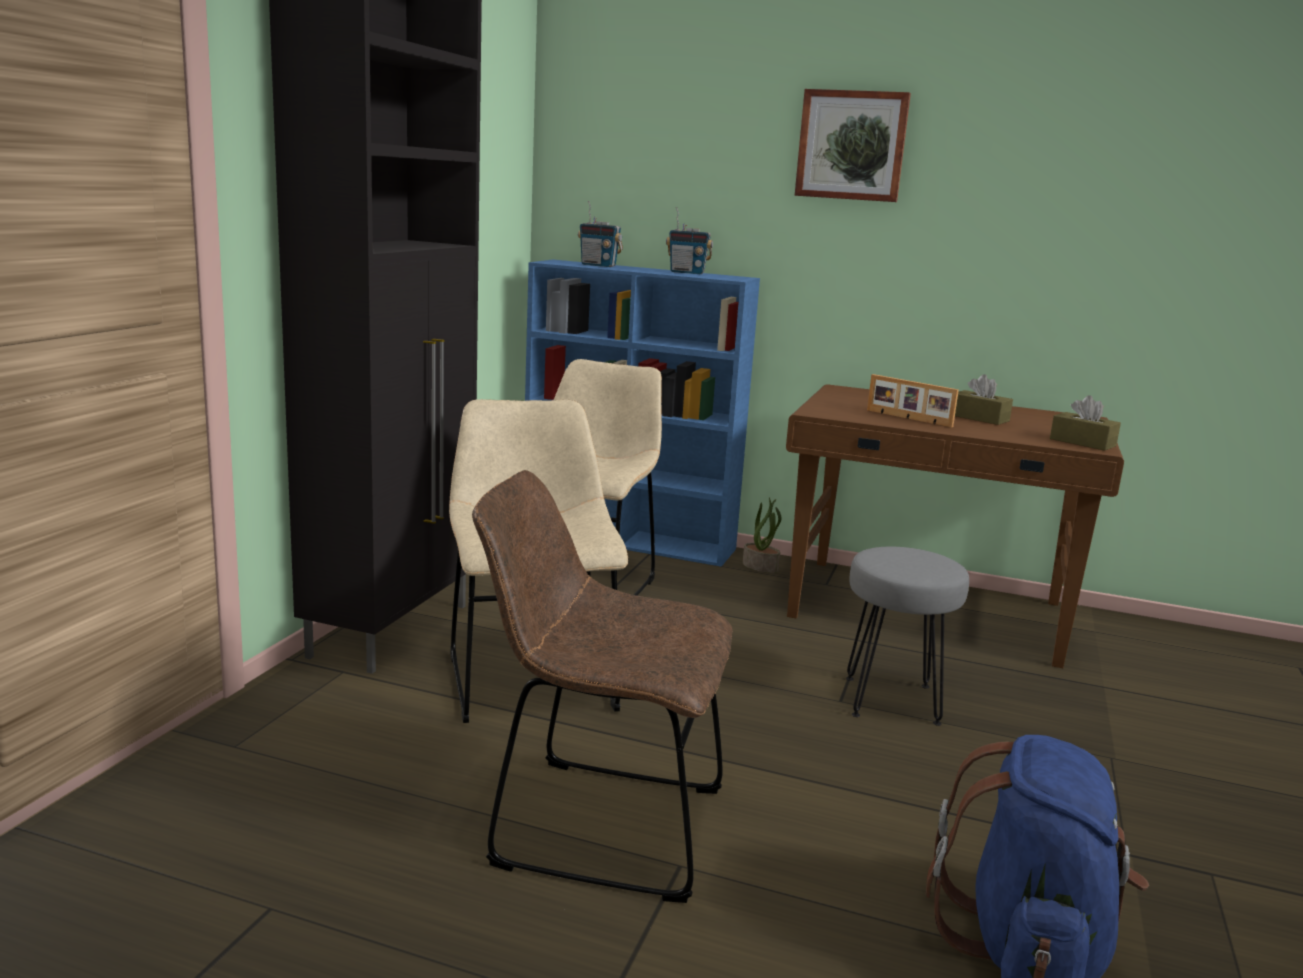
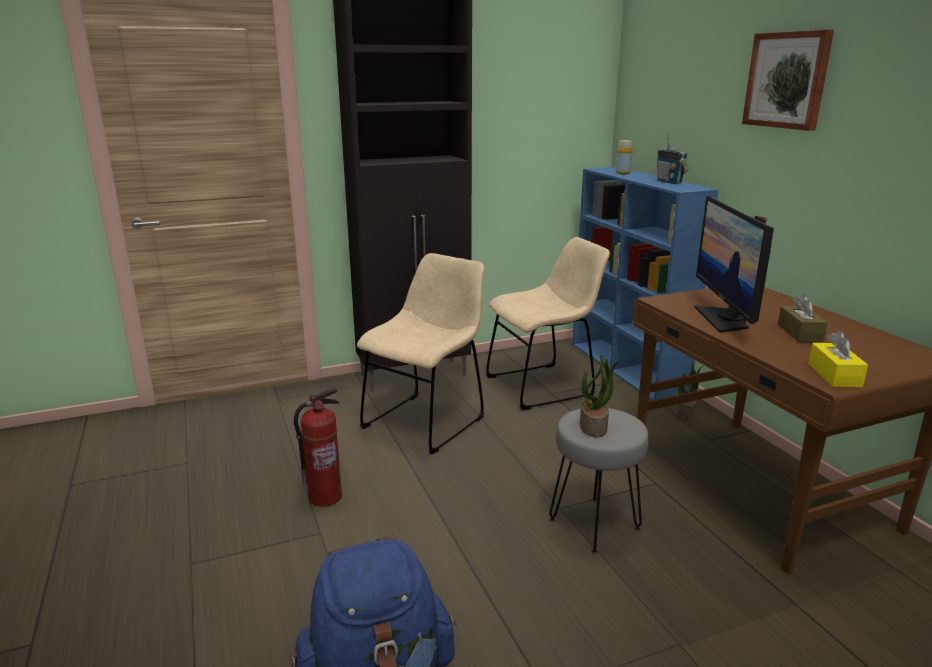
camera: 50 degrees right, 5 degrees up
(596, 825) = (325, 497): brown chair -> fire extinguisher
(598, 265) = (623, 173): radio -> yellow bottle
(908, 418) = (724, 319): picture frame -> monitor
(911, 566) = (594, 427): none -> potted plant
(1082, 442) = (834, 375): brown tissue box -> yellow tissue box

